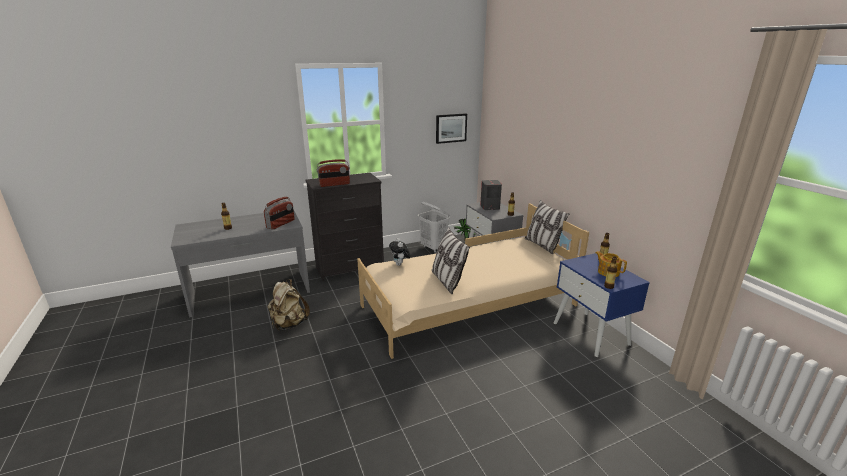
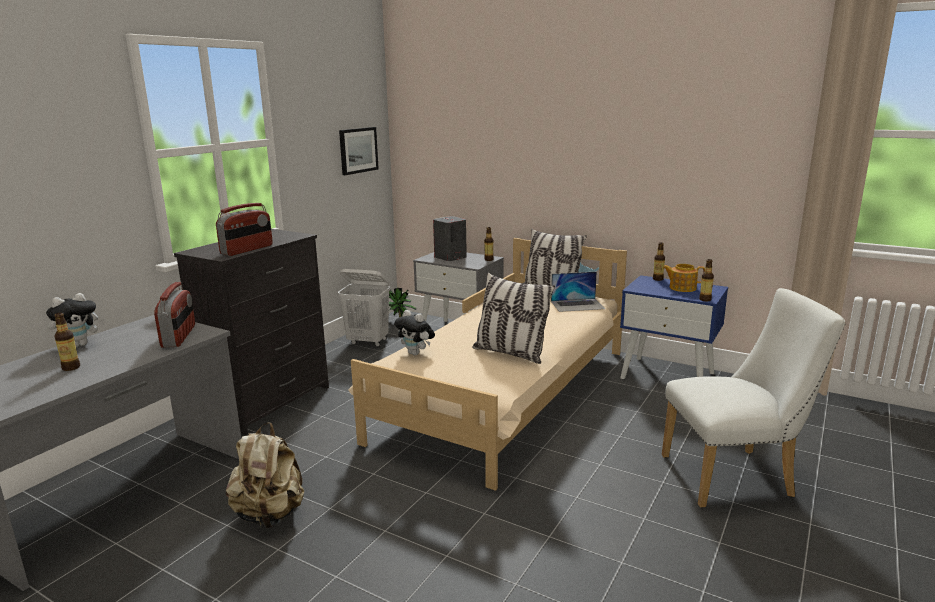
camera: 35 degrees left, 5 degrees down
(246, 217) = (80, 345): none -> plush toy
(539, 262) = (577, 305): none -> laptop
(539, 419) = (735, 476): none -> white chair

